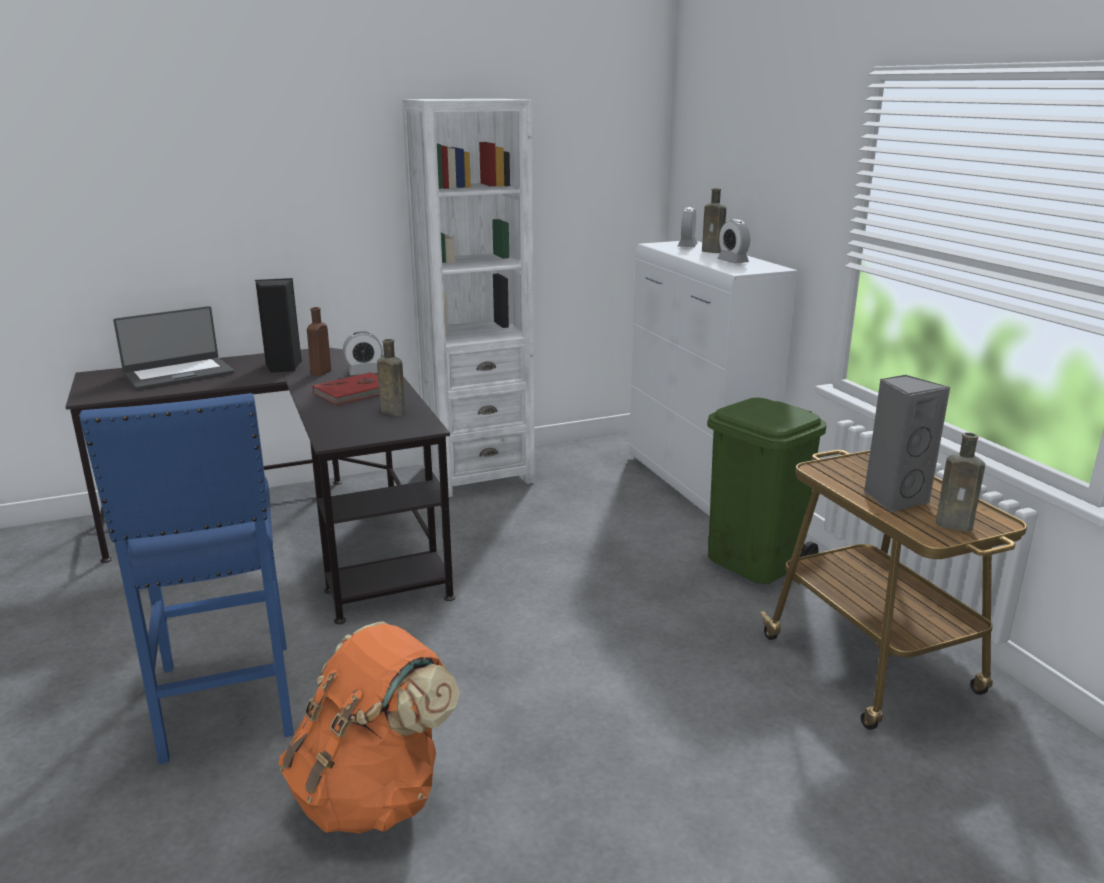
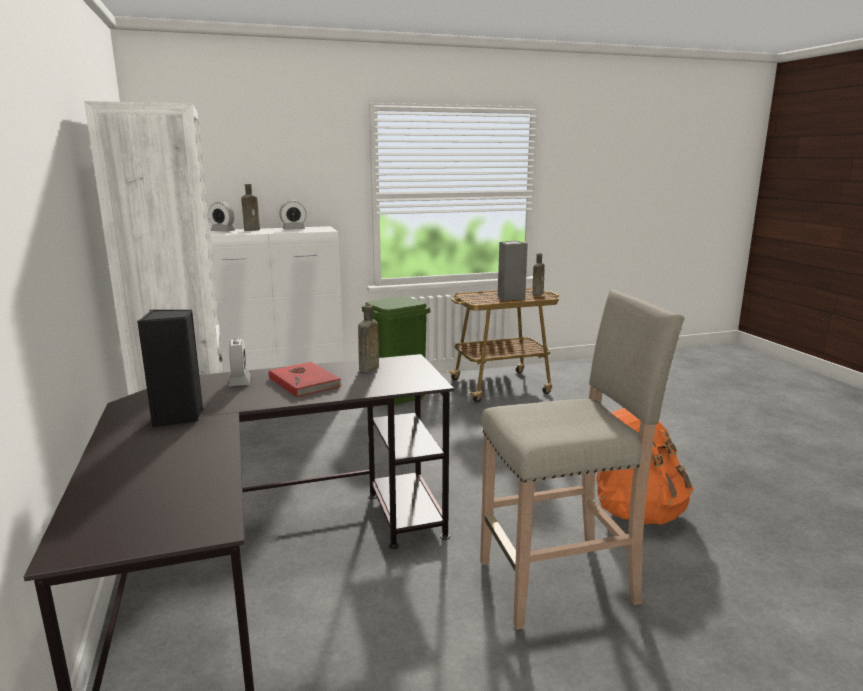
camera: 85 degrees left, 5 degrees down
(178, 374) = (144, 475): laptop -> none
(226, 703) = (561, 582): blue stool -> beige stool
(320, 373) = (222, 398): brown bottle -> none

